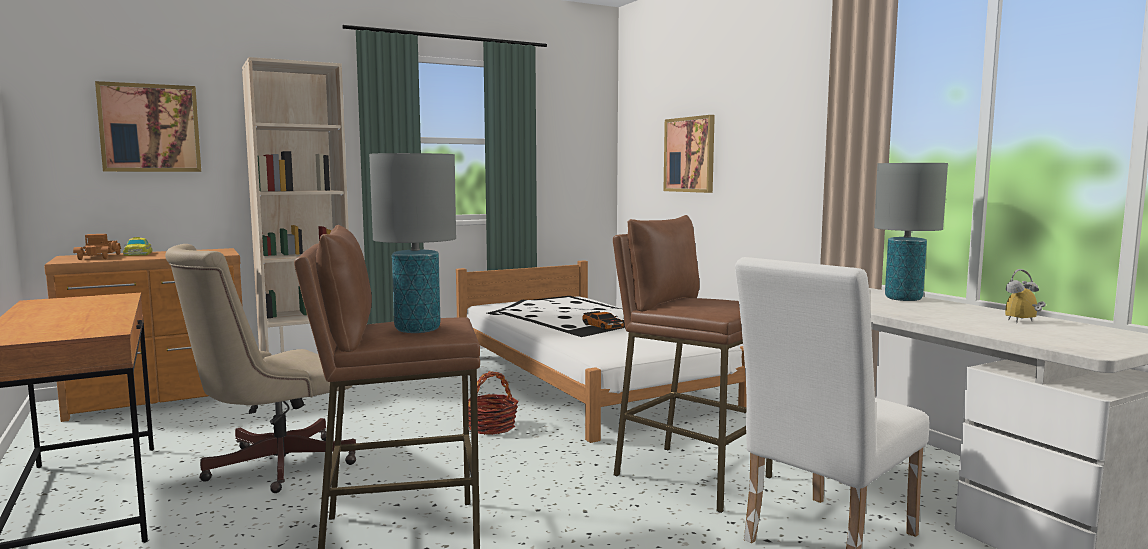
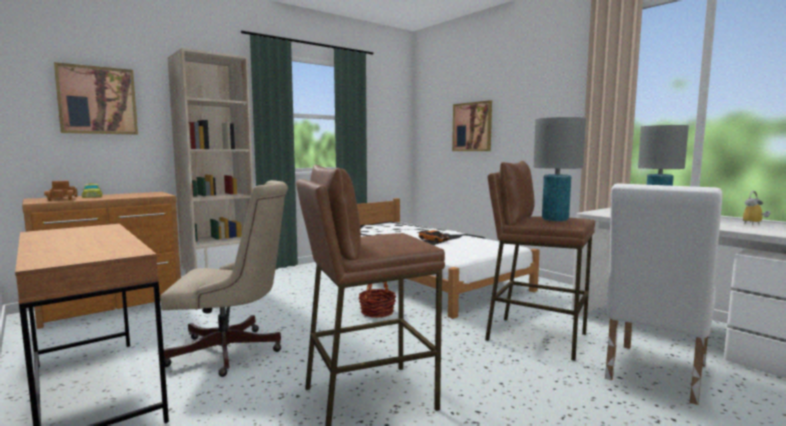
camera: 10 degrees left, 0 degrees up
(269, 466) = (232, 352): beige office chair -> beige office chair turned 135 degrees counterclockwise
(417, 329) = (389, 242): grey table lamp -> grey table lamp (554, 220)

